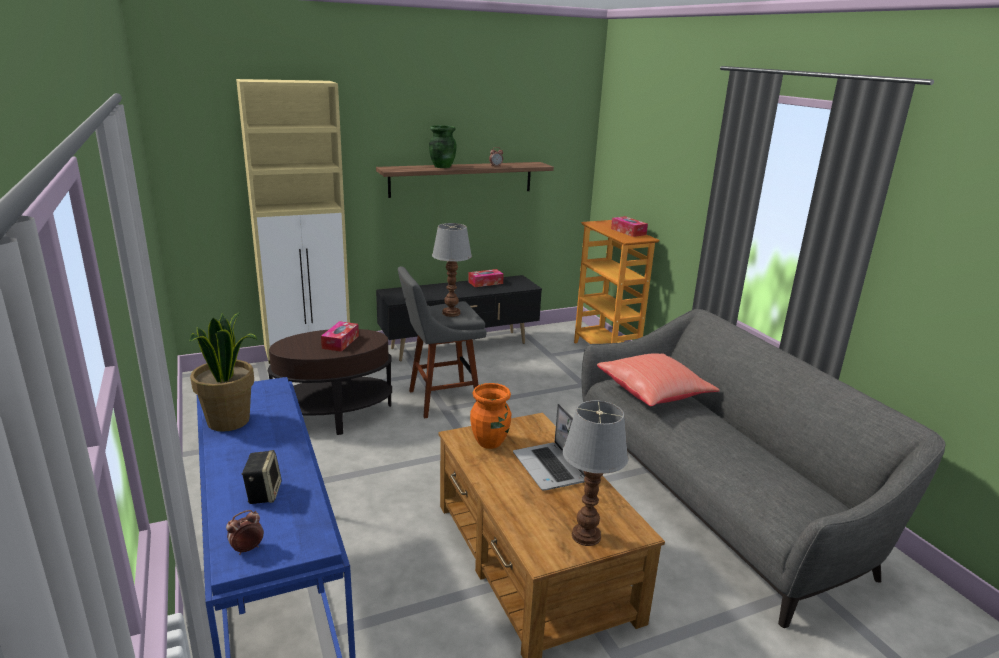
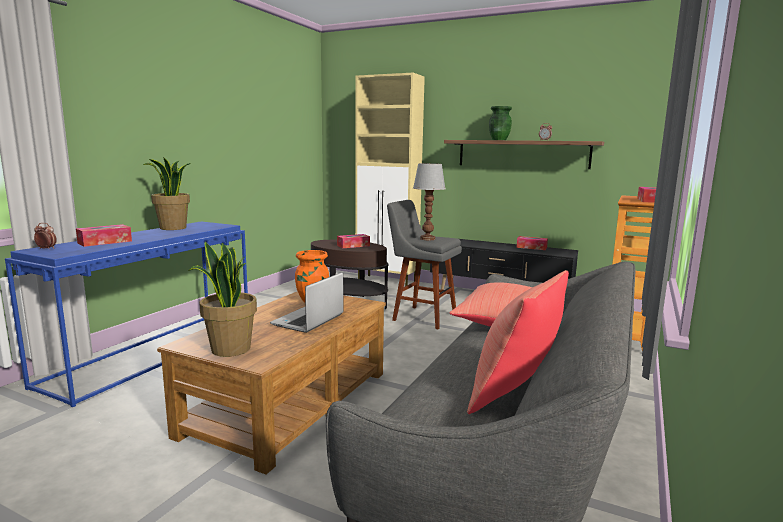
camera: 50 degrees right, 10 degrees down
(263, 493) = (105, 242): speaker -> tissue box
(587, 536) = (230, 349): table lamp -> potted plant
(772, 453) = (516, 391): none -> red pillow

